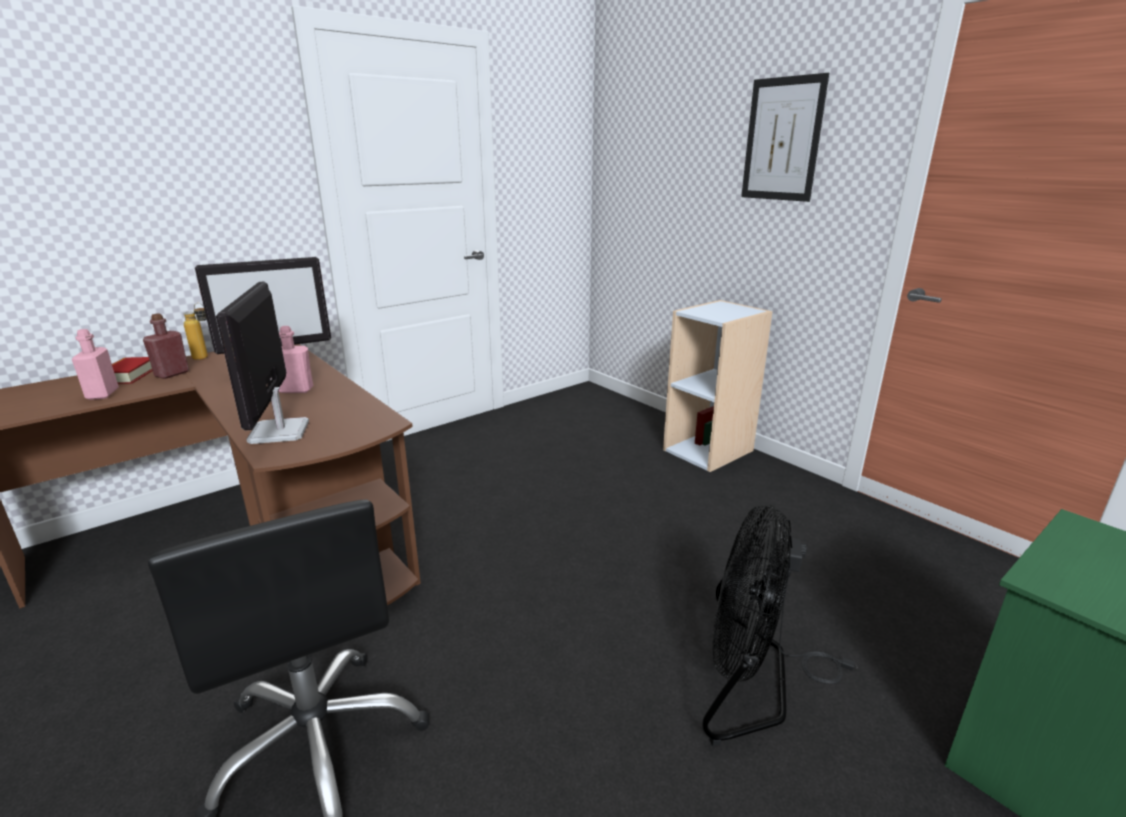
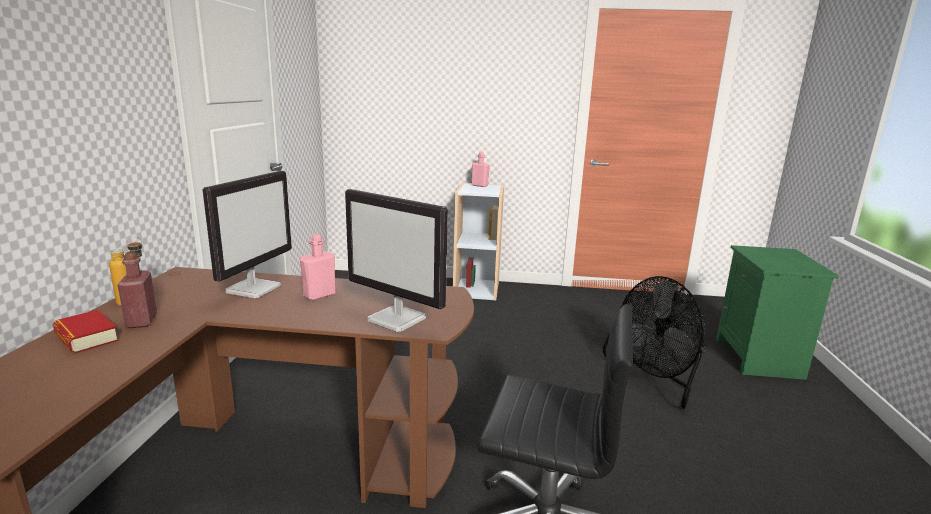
camera: 45 degrees left, 5 degrees down
(102, 394) = (115, 357): pink bottle -> pink bottle (480, 185)
(782, 140) = (498, 74): picture -> none

